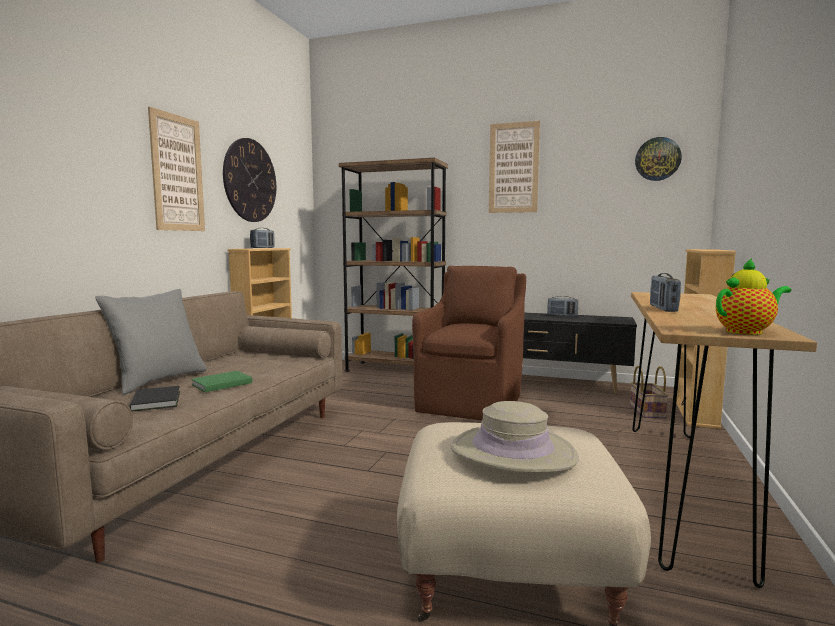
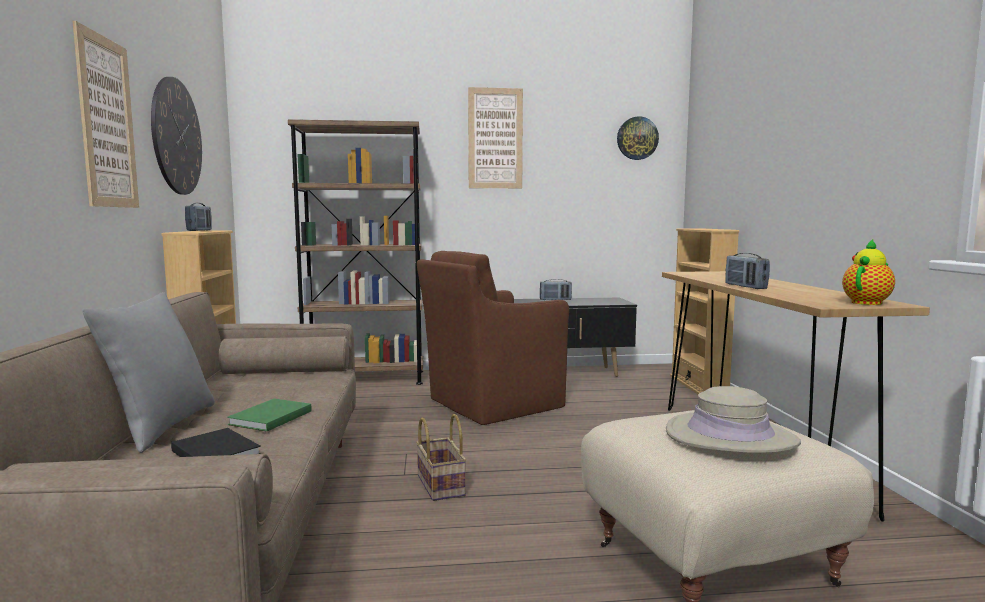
camera: 25 degrees left, 0 degrees up
(471, 402) = (492, 404): brown armchair -> brown armchair turned 120 degrees counterclockwise
(646, 411) = (658, 389): basket -> basket (439, 485)

